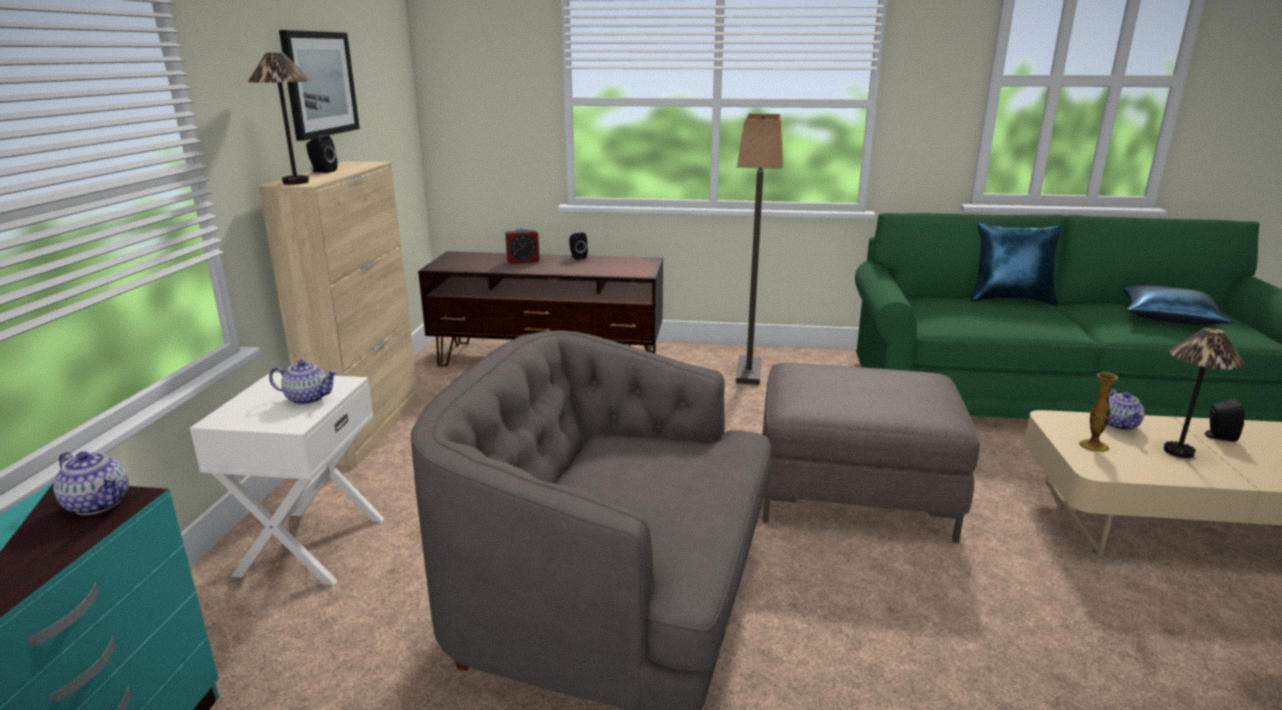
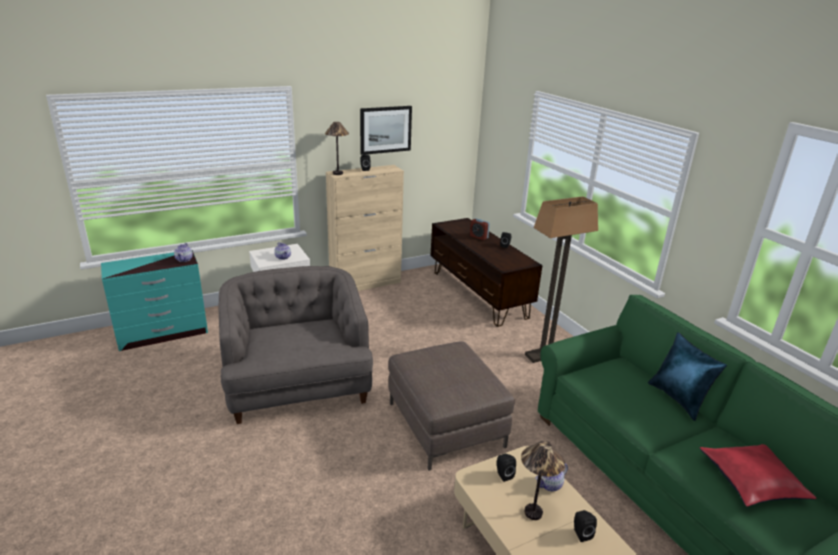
camera: 55 degrees right, 5 degrees up
(1093, 446) = (503, 475): vase -> black speaker
(1170, 317) = (752, 482): blue pillow -> red pillow

